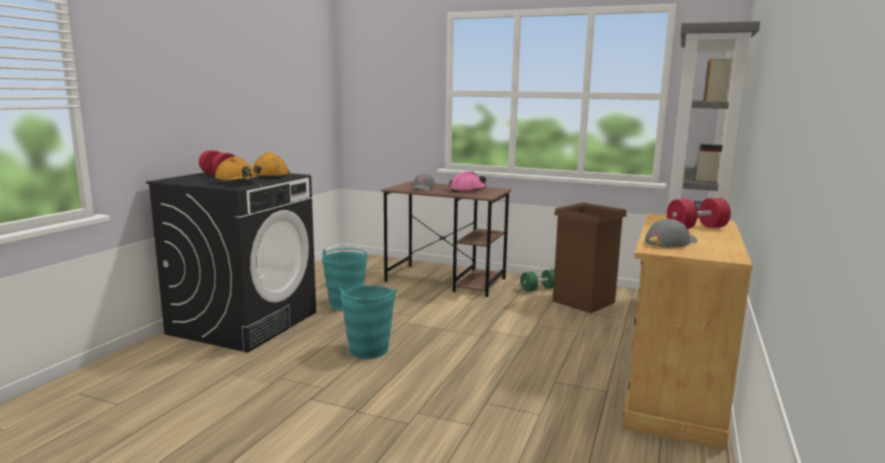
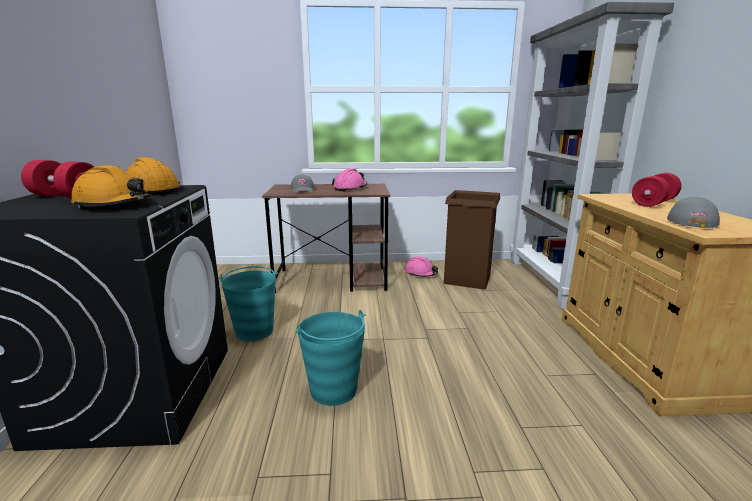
camera: 25 degrees left, 5 degrees up
(539, 289) = (420, 273): green dumbbell -> pink hard hat

